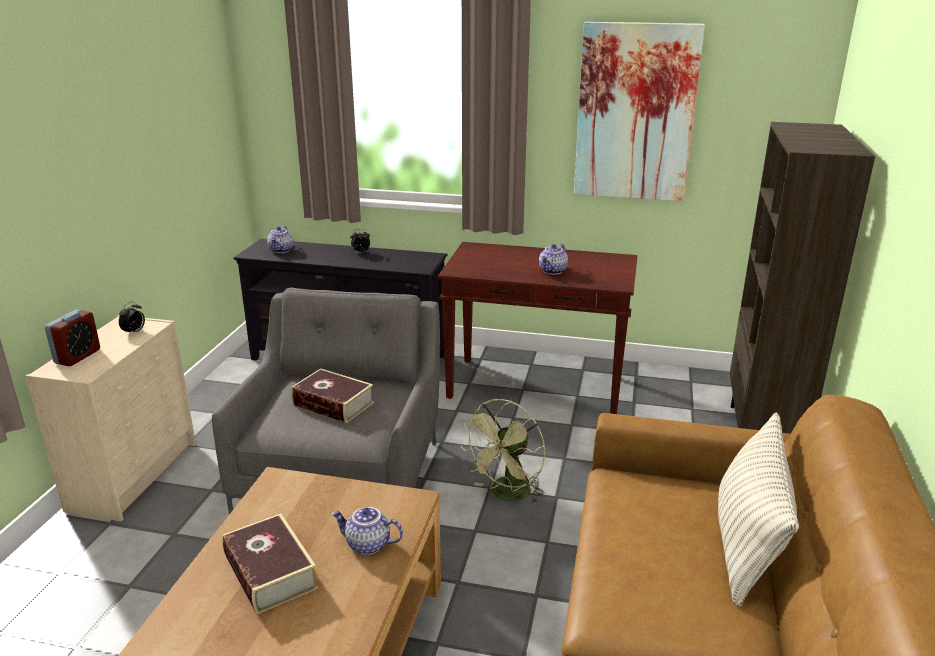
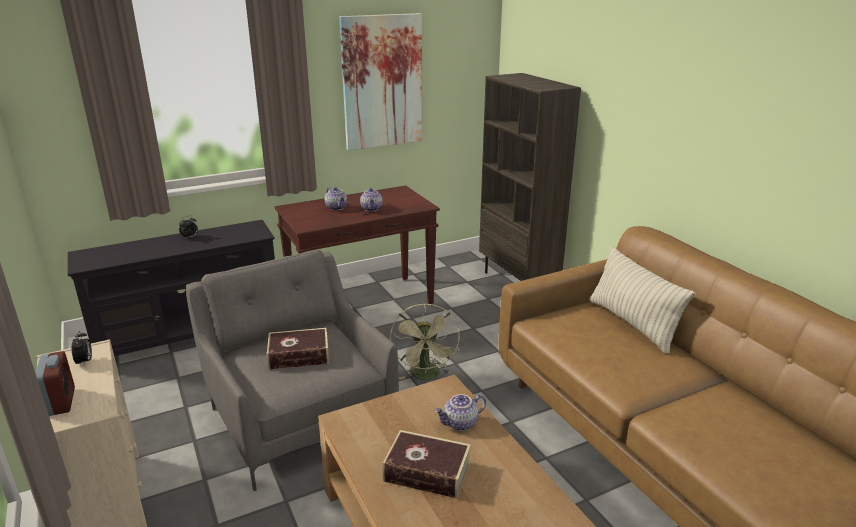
camera: 40 degrees left, 0 degrees up
(281, 250) = (110, 255): teapot -> teapot (337, 208)

